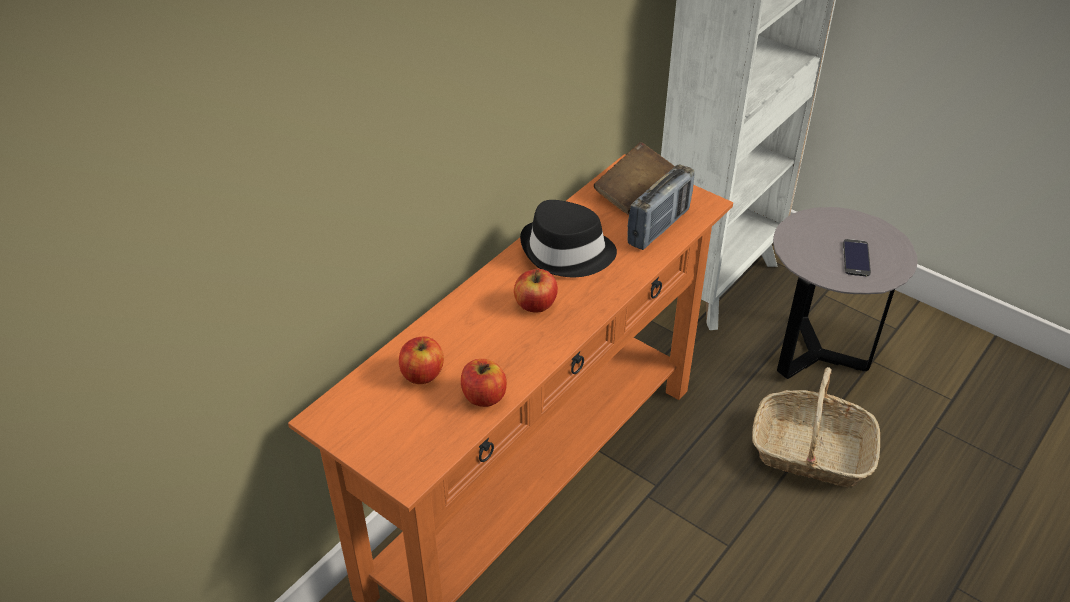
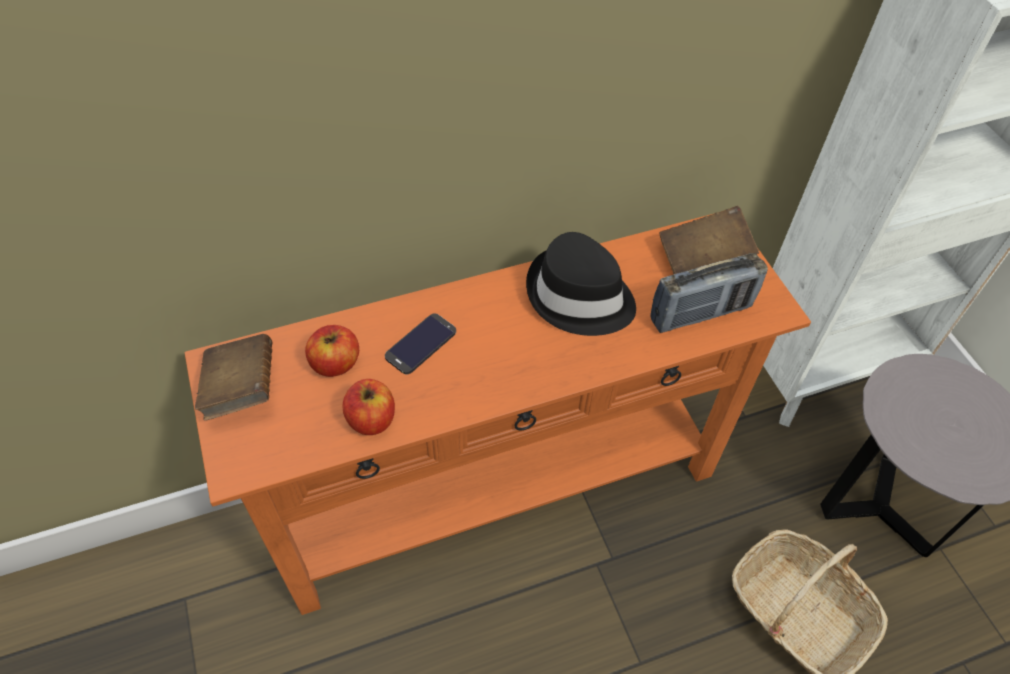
camera: 30 degrees right, 10 degrees up
(362, 425) = (241, 389): none -> brown book
(535, 304) = (501, 341): apple -> none
(856, 258) = (956, 444): phone -> phone (420, 344)

